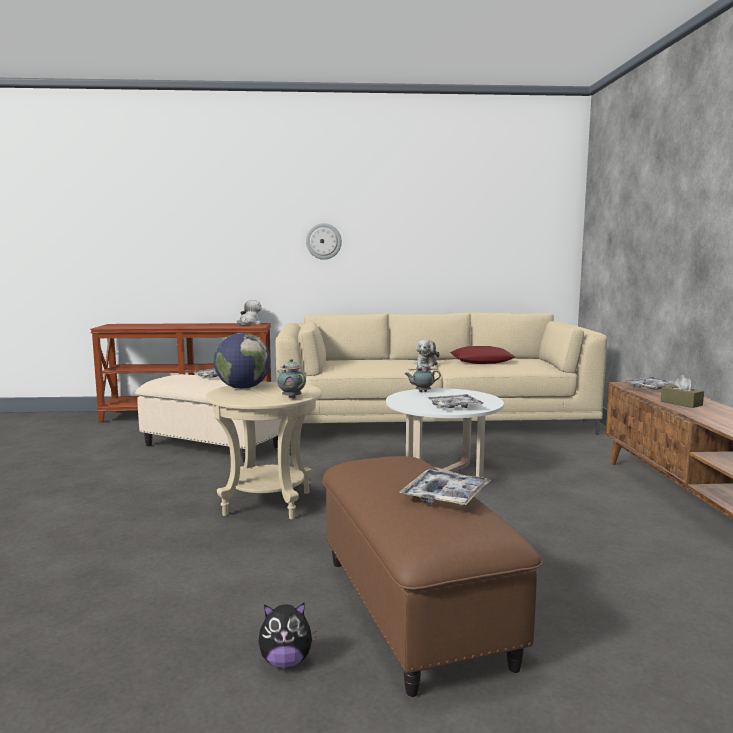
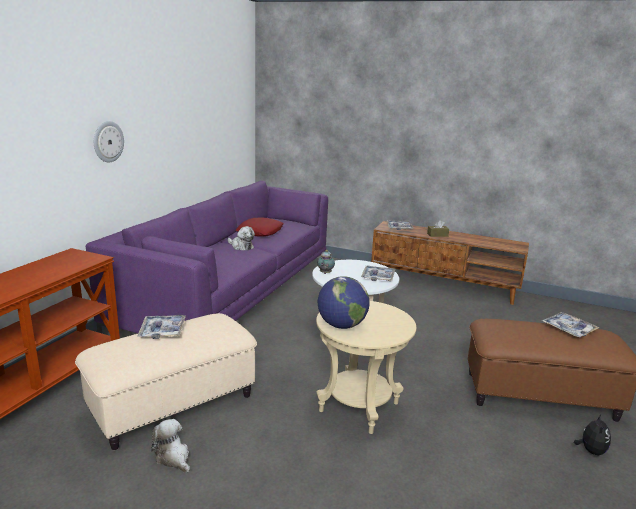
camera: 65 degrees left, 10 degrees up
(249, 324) = (65, 257): plush toy -> plush toy (173, 457)
(291, 397) = (395, 315): teapot -> none
(432, 421) = (231, 291): beige sofa -> purple sofa

